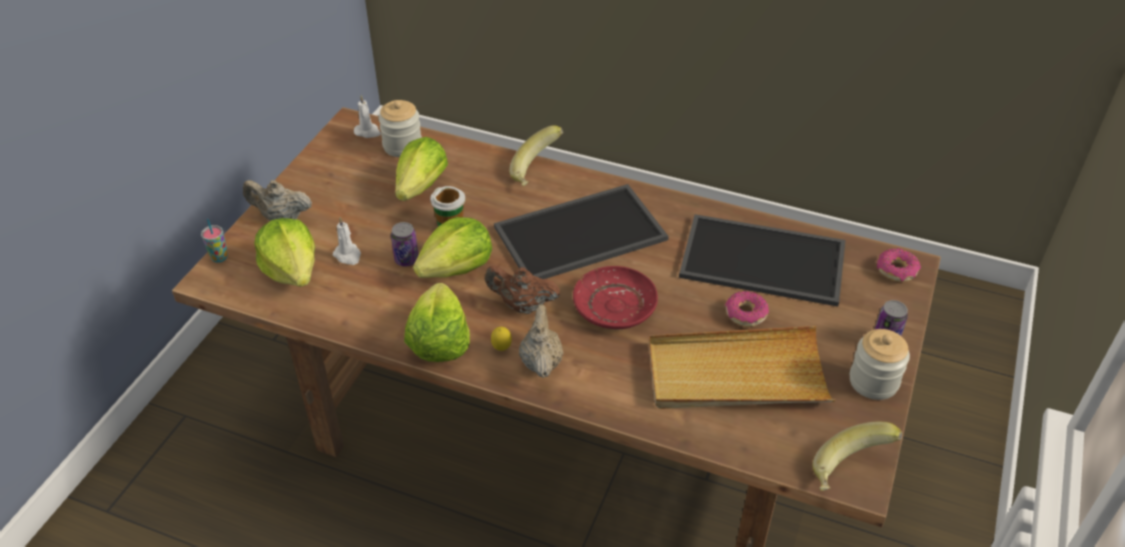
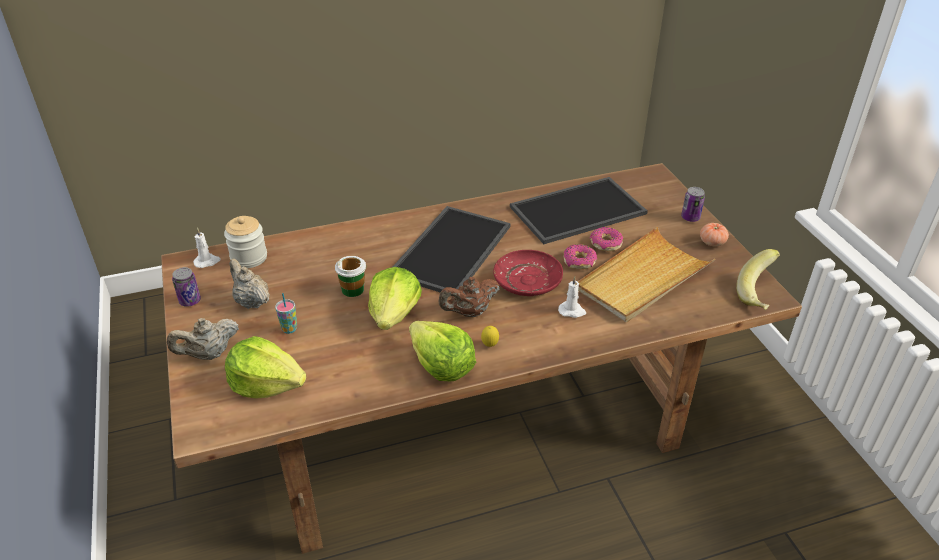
camera: 40 degrees left, 5 degrees down
(219, 257) = (189, 410): cup -> cup (289, 329)
(348, 255) = (300, 350): white candle -> white candle (572, 311)
(406, 259) = (350, 328): can -> can (190, 301)
(421, 187) = (299, 277): lettuce -> none
(537, 172) = (374, 228): banana -> none
(541, 362) = (525, 338): beige teapot -> beige teapot (251, 301)
(873, 381) = (712, 242): jar -> tomato
(897, 271) = (651, 180): donut -> donut (579, 262)

